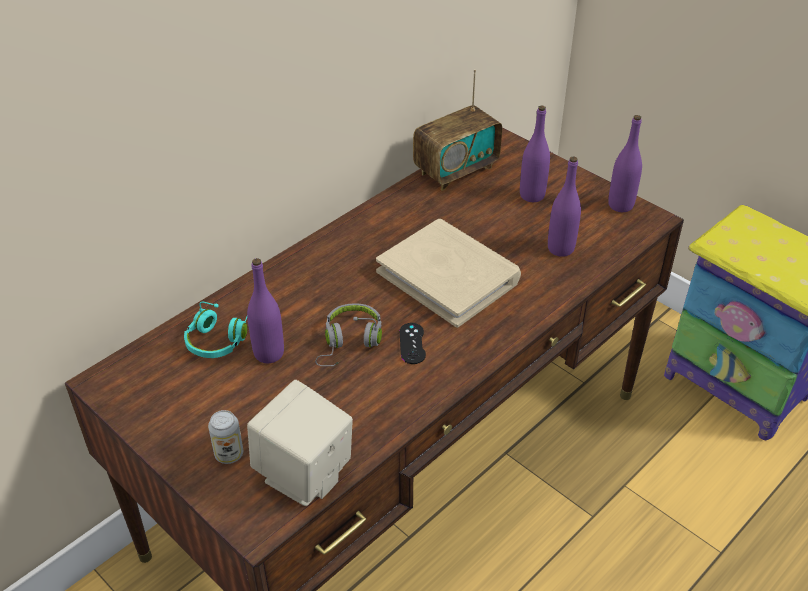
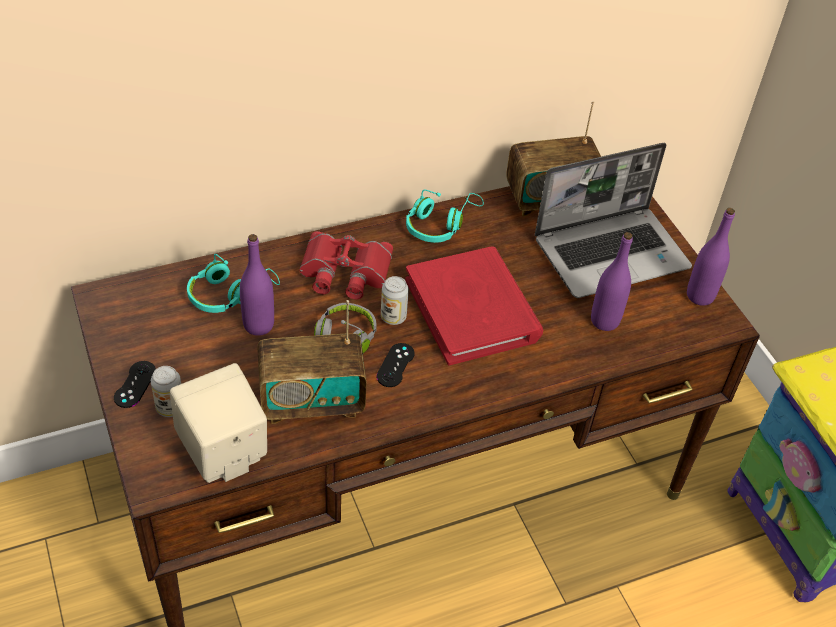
camera: 20 degrees right, 5 degrees up
(182, 446) = (135, 384): none -> black game controller
(319, 283) = (344, 272): none -> red binoculars
(358, 400) = (312, 401): none -> radio
(377, 218) = (440, 224): none -> turquoise headphones
(385, 305) = (393, 317): none -> can
(448, 276) = (473, 309): beige book -> red book
(532, 195) = (612, 253): purple bottle -> laptop

